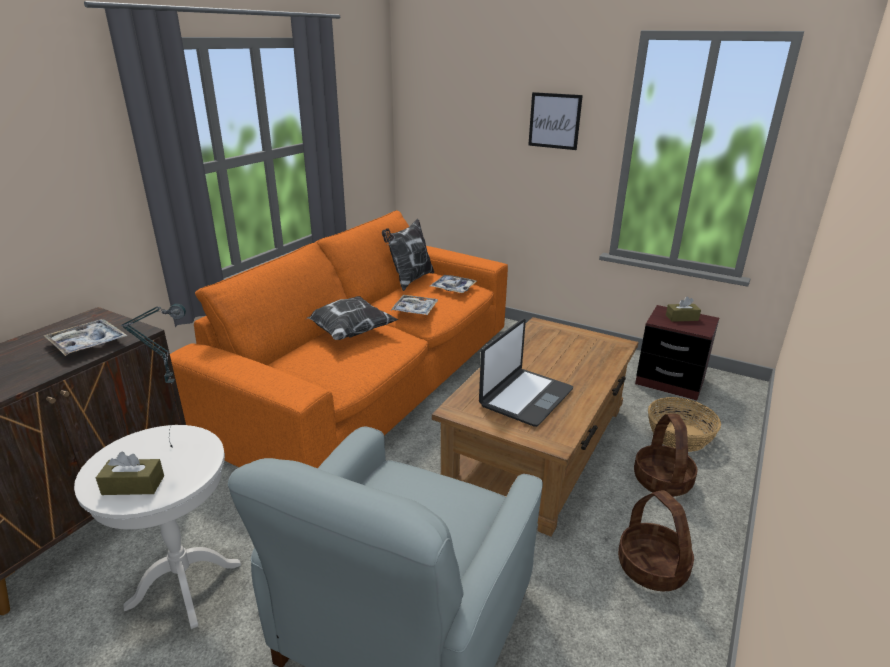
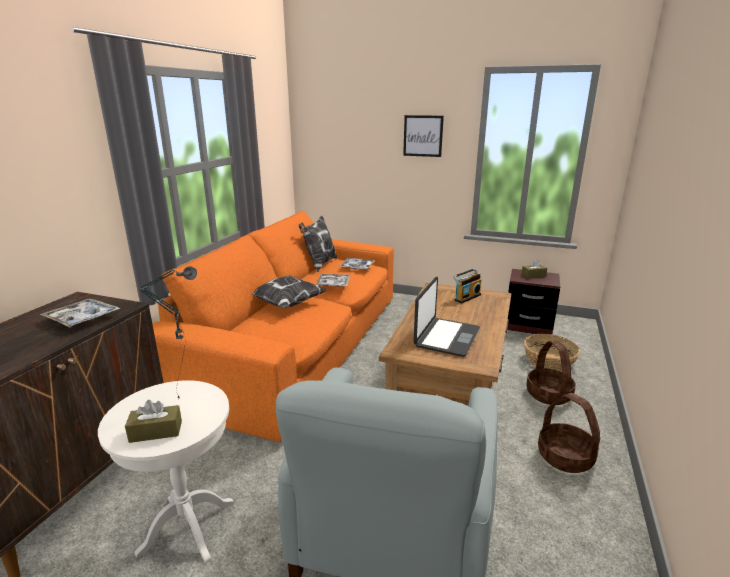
camera: 10 degrees left, 5 degrees down
(575, 343) = (466, 297): none -> radio

